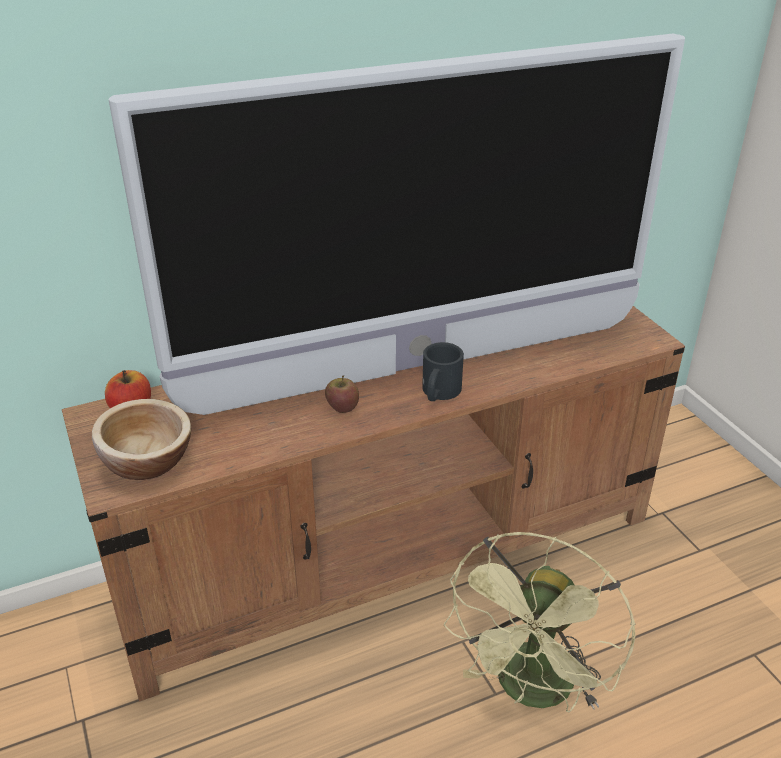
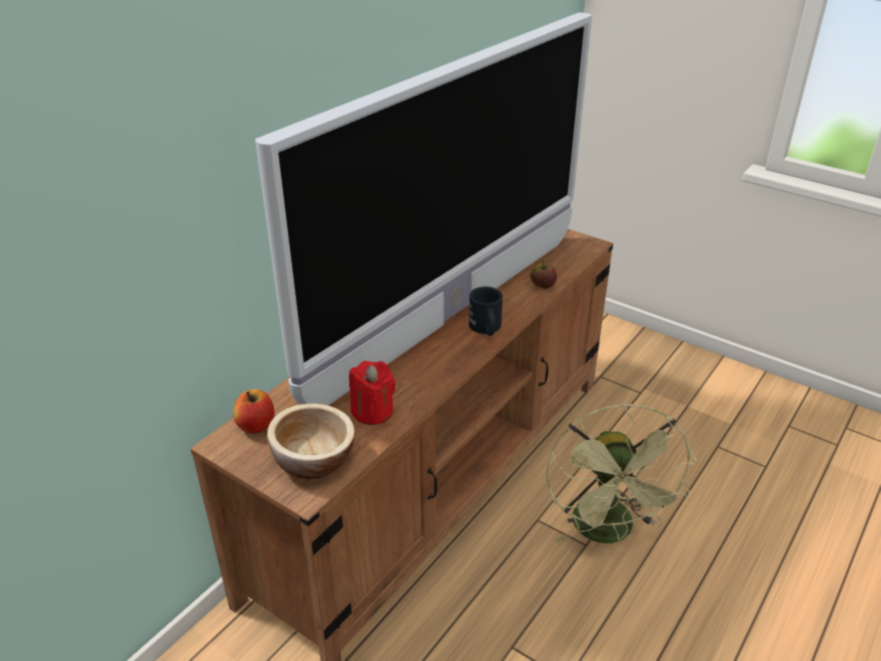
camera: 30 degrees left, 0 degrees up
(243, 436) = (372, 411): none -> red candle
(342, 407) = (426, 363): apple -> apple (542, 285)

